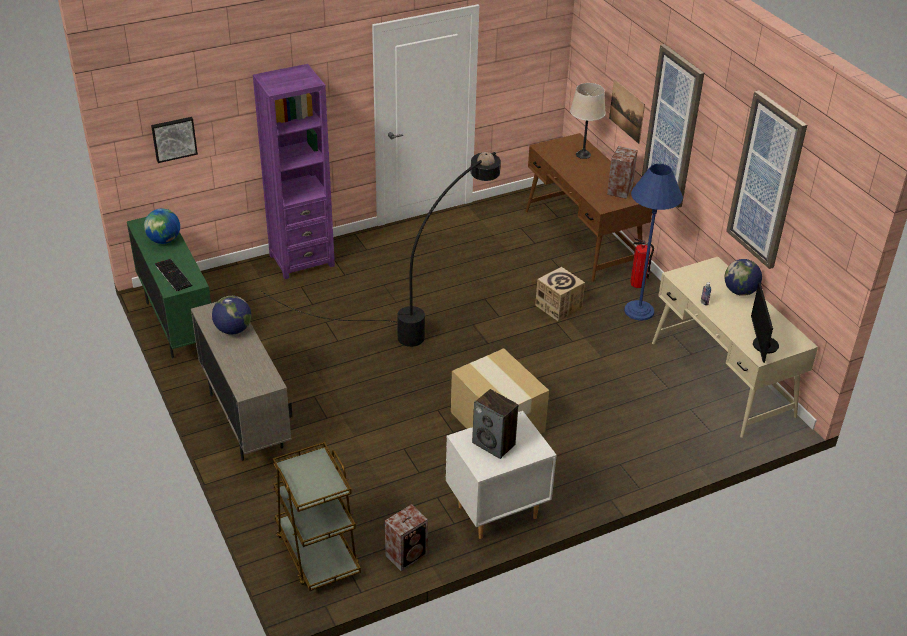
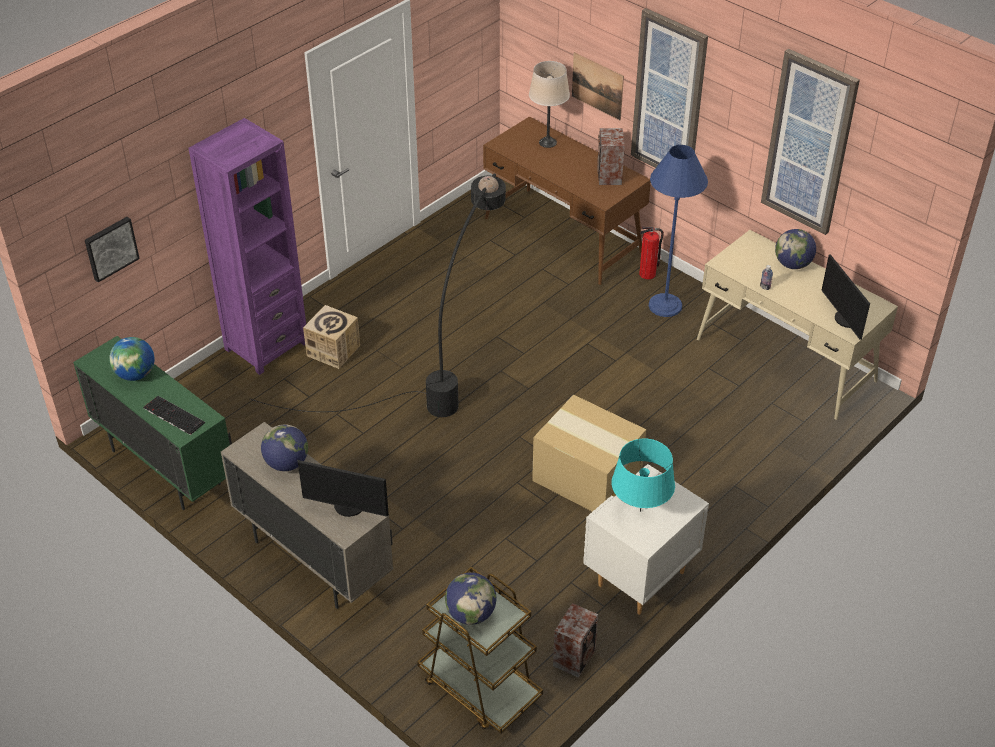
camera: 20 degrees left, 5 degrees up
(259, 373) = (348, 507): none -> monitor
(304, 477) = (471, 614): none -> globe
(494, 444) = (640, 511): speaker -> turquoise table lamp
(558, 307) = (580, 324): cardboard box -> cardboard box (333, 351)

